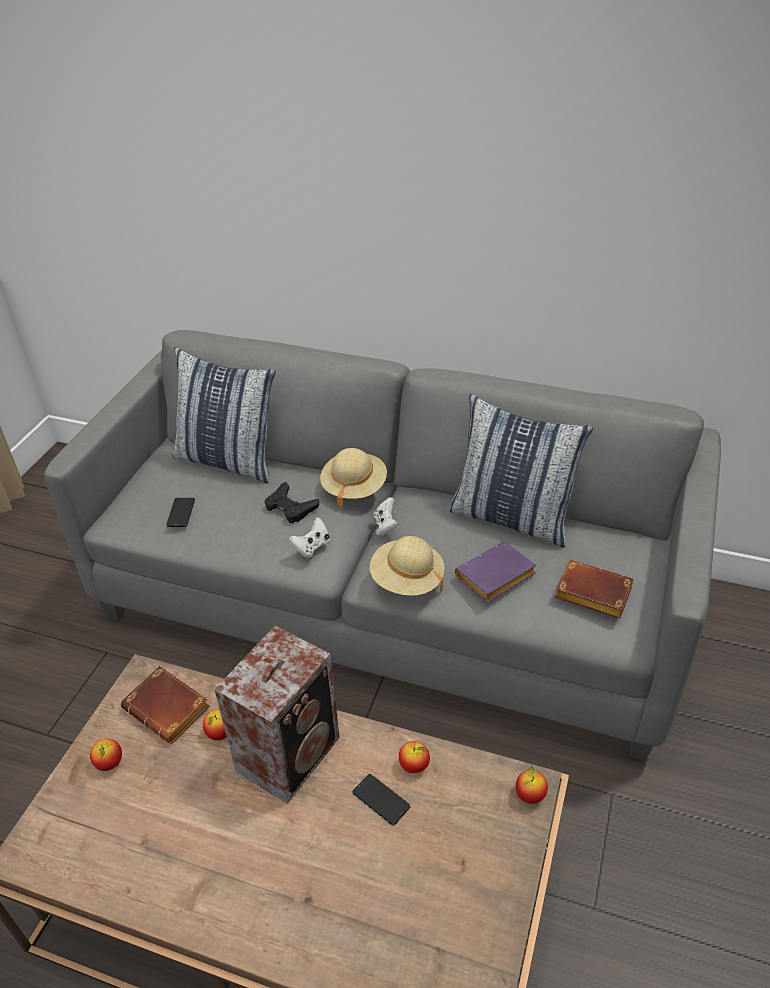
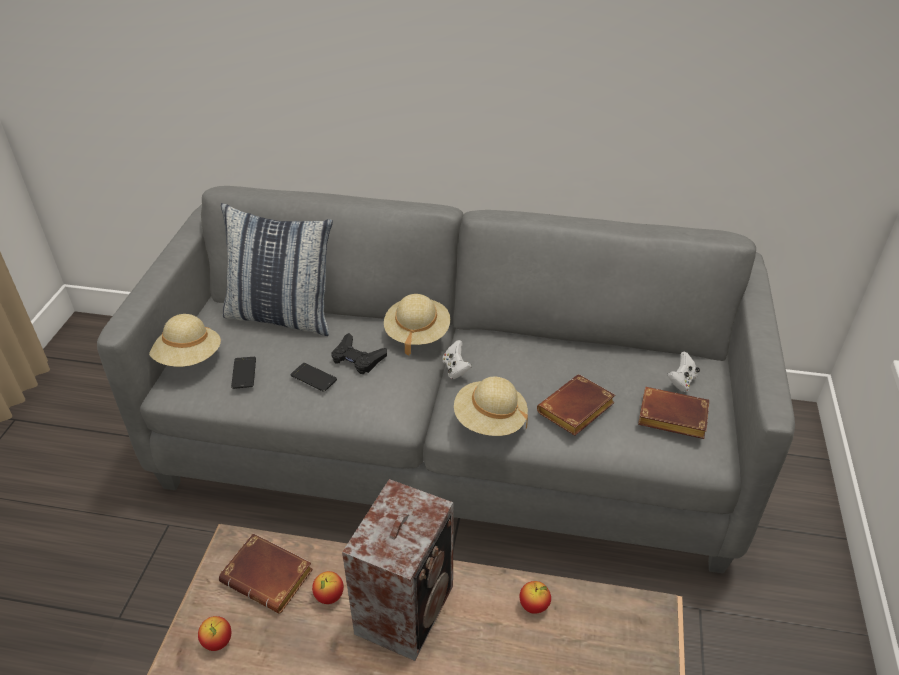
camera: 10 degrees left, 0 degrees up
(133, 494) = (188, 358): none -> beige hat
(312, 547) = (388, 396): white game controller -> white game controller (681, 381)
(381, 799) = (509, 644): phone -> phone (313, 377)
(495, 578) = (576, 411): purple book -> brown book
(512, 518) = (577, 351): pillow -> none
(530, 795) = (652, 621): apple -> none

